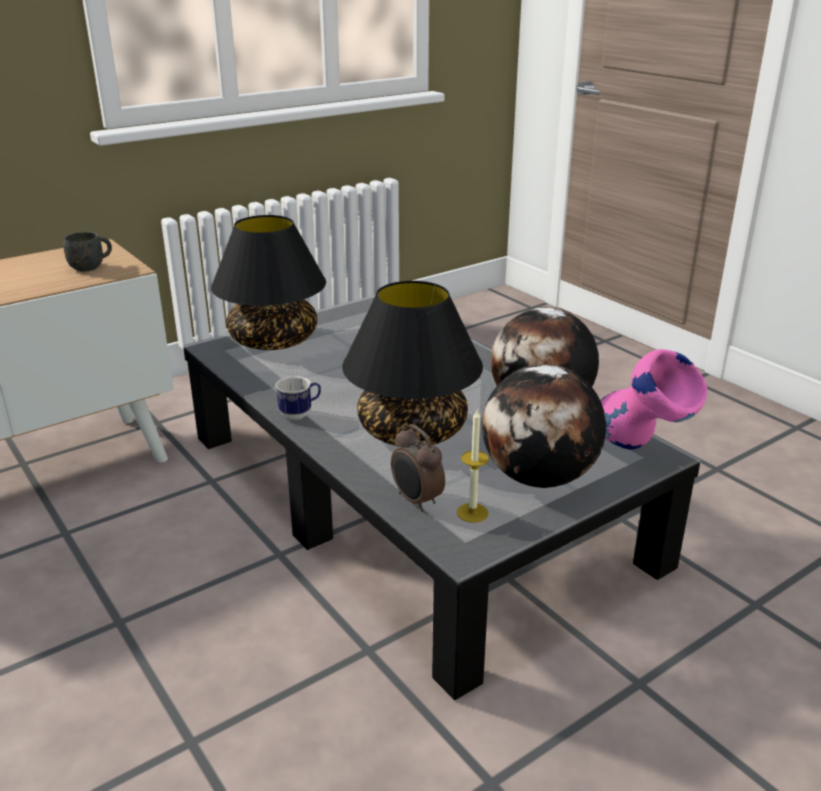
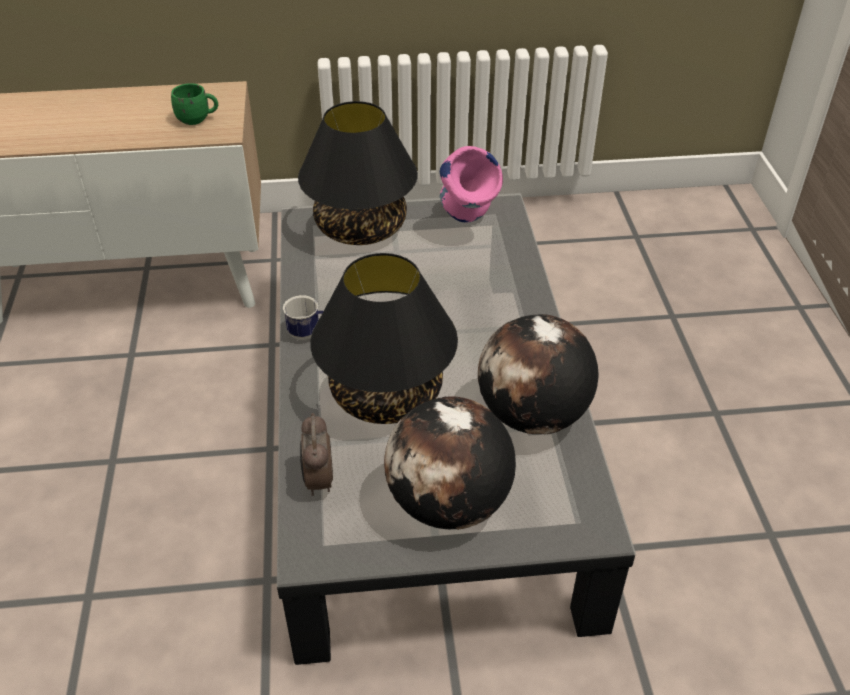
camera: 30 degrees right, 15 degrees up
(91, 266) = (198, 119): grey mug -> green mug
(472, 513) = (353, 517): candle -> none
(641, 451) = (581, 515): pink vase -> pink vase (467, 225)

